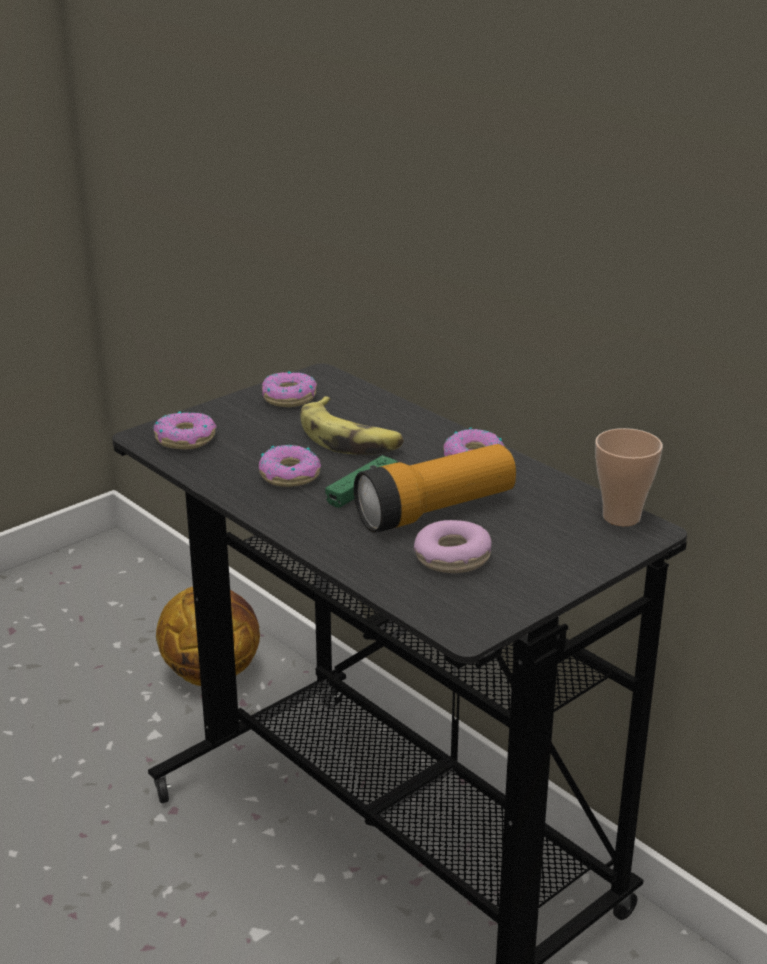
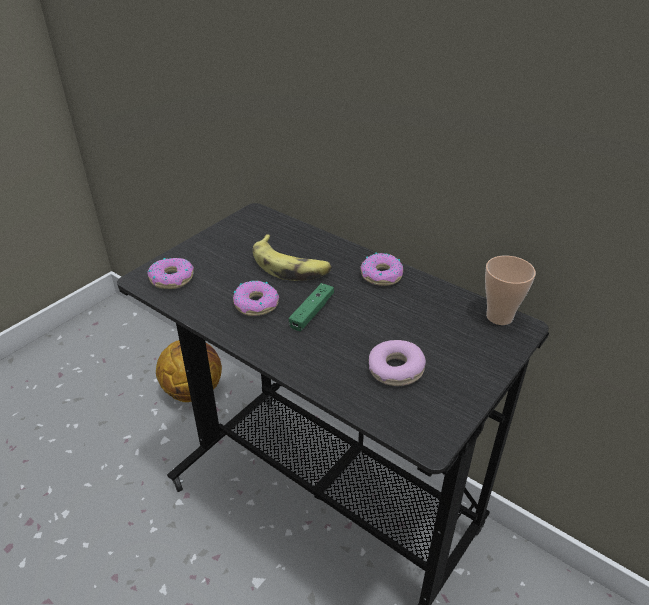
camera: 10 degrees left, 10 degrees up
(289, 397) = (238, 234): donut -> none
(436, 511) = (370, 326): flashlight -> none

